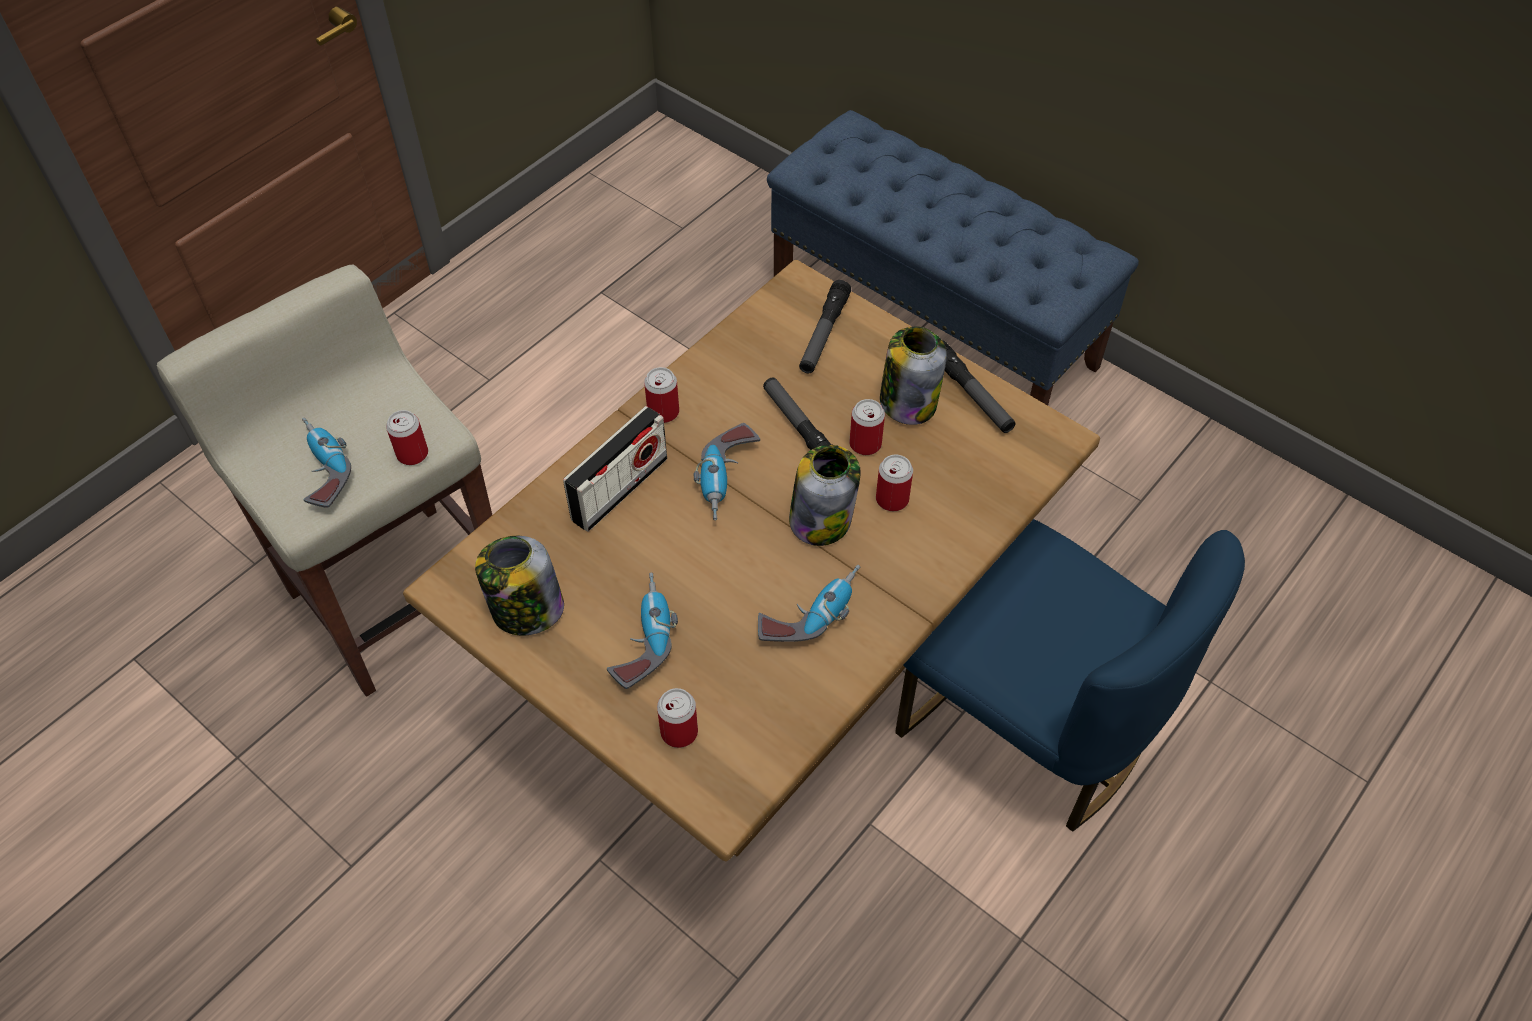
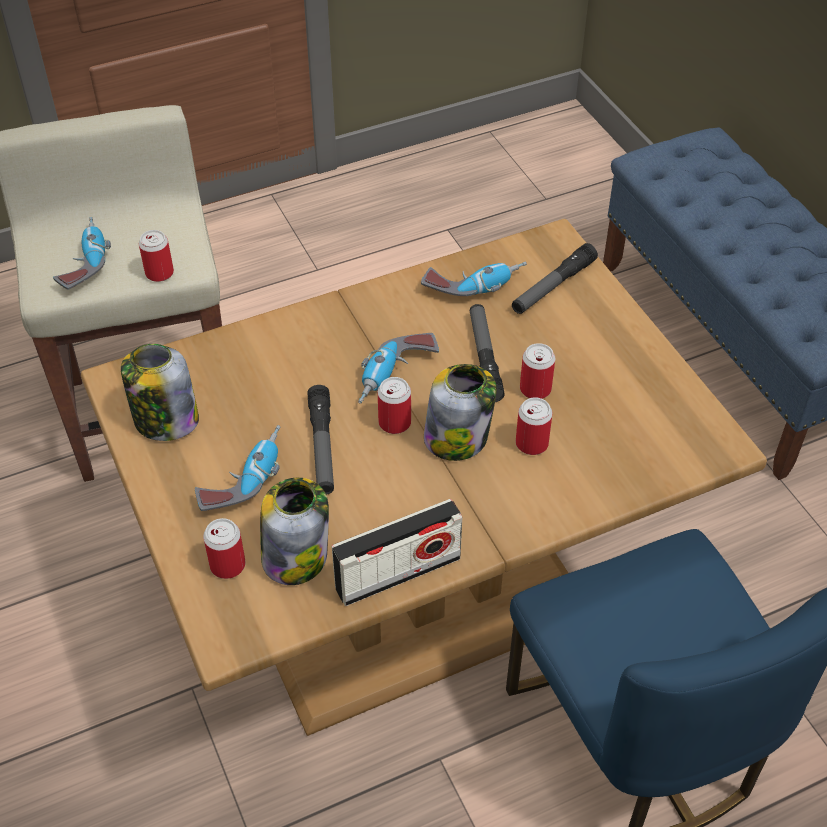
camera: 25 degrees right, 5 degrees down
(619, 489) = (299, 353): radio -> radio (398, 573)
(663, 412) = (373, 304): can -> can (394, 423)
(811, 612) = (401, 511): power drill -> power drill (474, 284)
(908, 401) = (596, 367): jar -> jar (295, 556)
(971, 394) = (660, 380): flashlight -> flashlight (322, 446)

